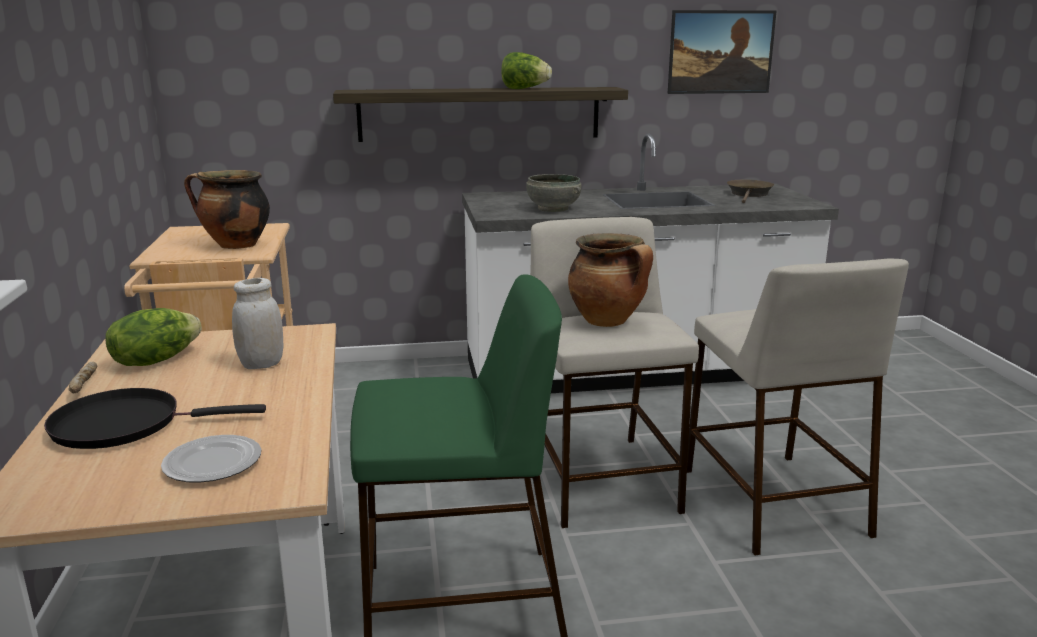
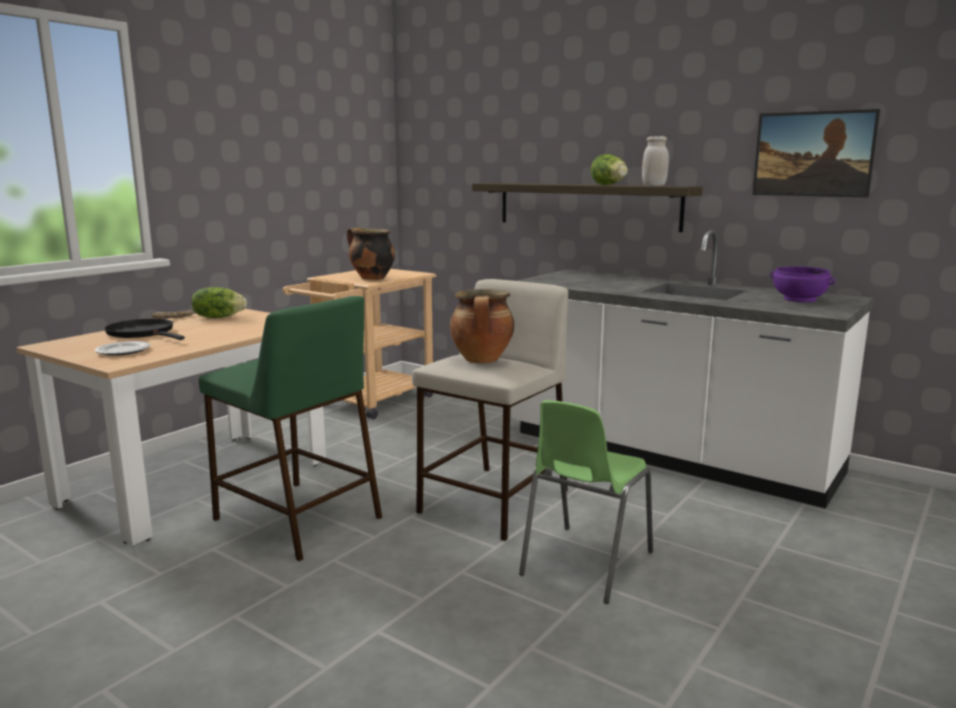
camera: 45 degrees right, 5 degrees down
(261, 364) = (243, 328): white jar -> white jar (654, 186)
(552, 209) = (585, 284): grey bowl -> none
(749, 194) = (799, 299): brown frying pan -> purple bowl
(771, 500) = (584, 563): beige stool -> green chair

